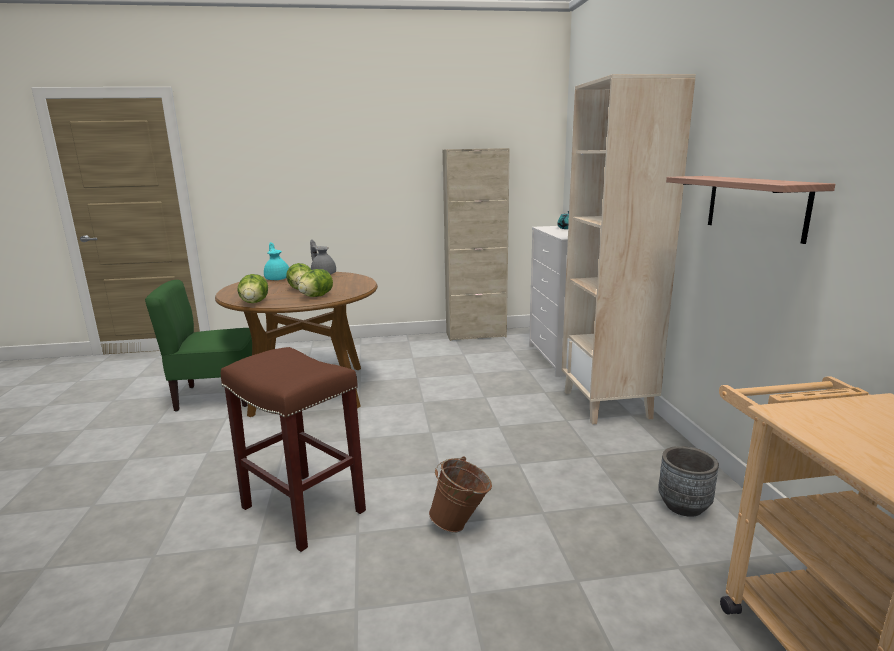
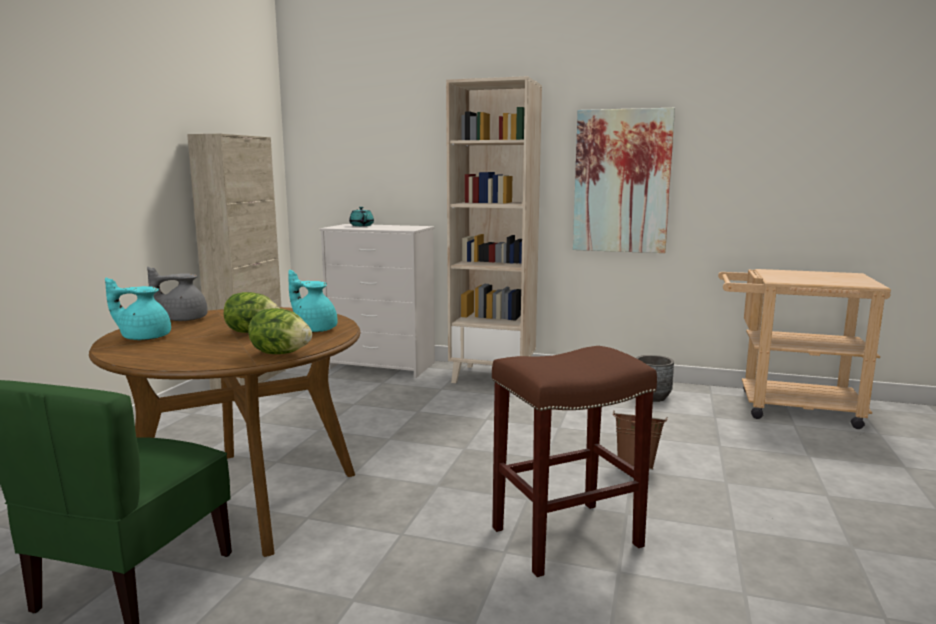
camera: 65 degrees left, 5 degrees down
(316, 296) = (314, 329): lettuce -> turquoise teapot
(755, 206) = (621, 181): shelf -> picture

